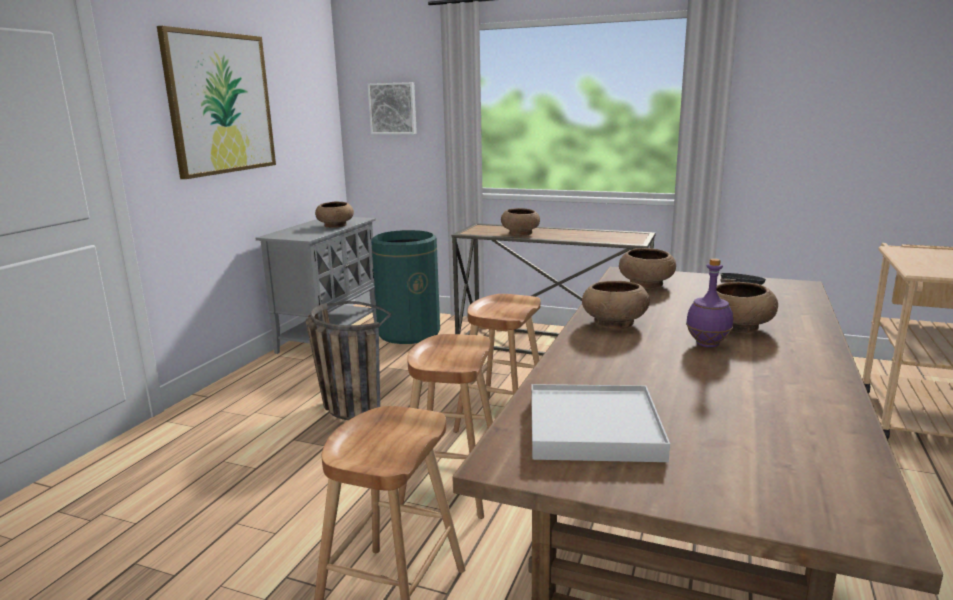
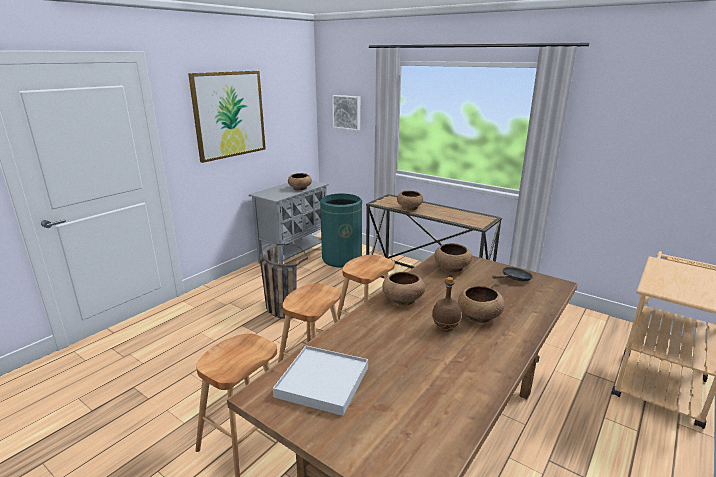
camera: 15 degrees right, 5 degrees up
(706, 344) = (445, 328): purple bottle -> brown bottle

